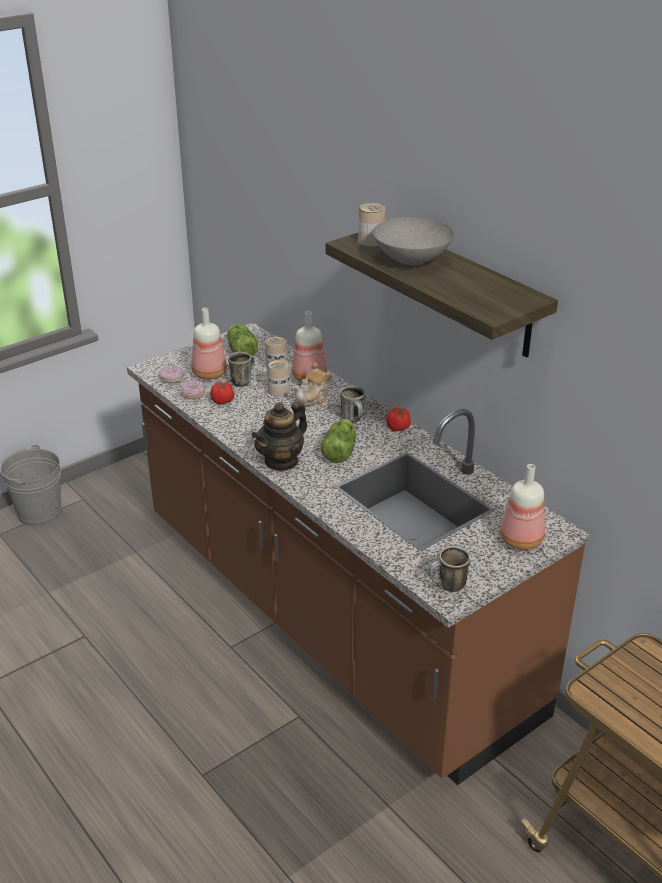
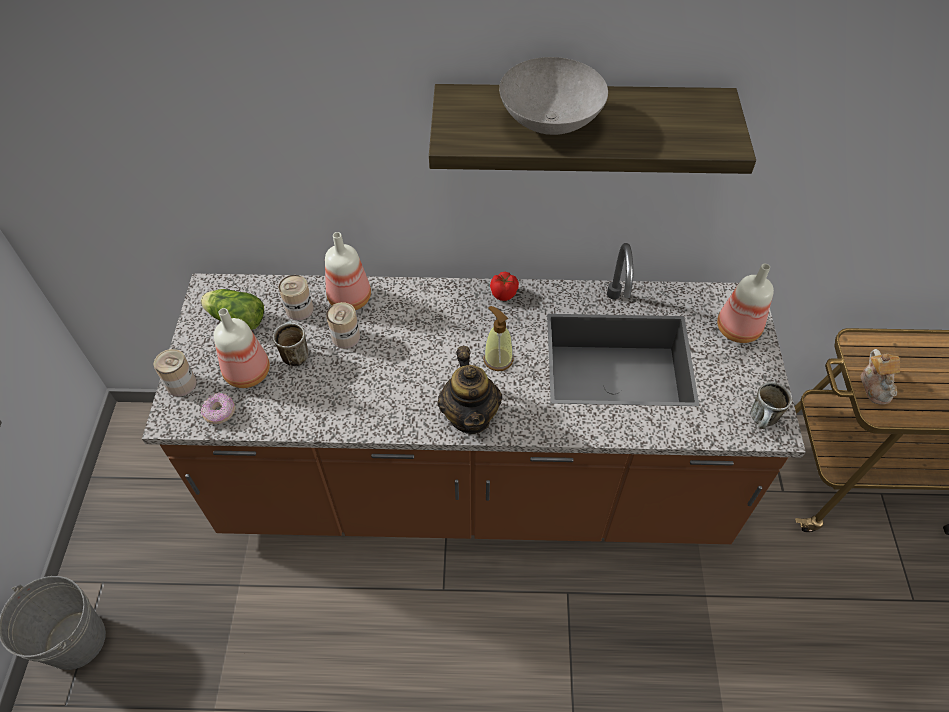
camera: 50 degrees left, 20 degrees up
(193, 395) = (271, 412): donut -> none
(223, 401) = (313, 395): tomato -> none
(313, 398) = (390, 320): teapot -> teapot (876, 386)
(340, 450) = (498, 359): lettuce -> soap dispenser
(354, 420) = (459, 315): mug -> none
(371, 241) = (468, 122): can -> can (181, 384)

